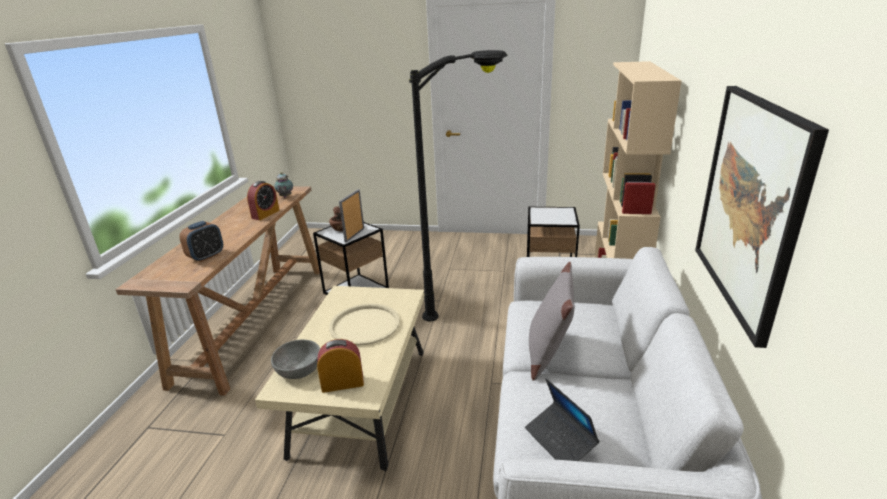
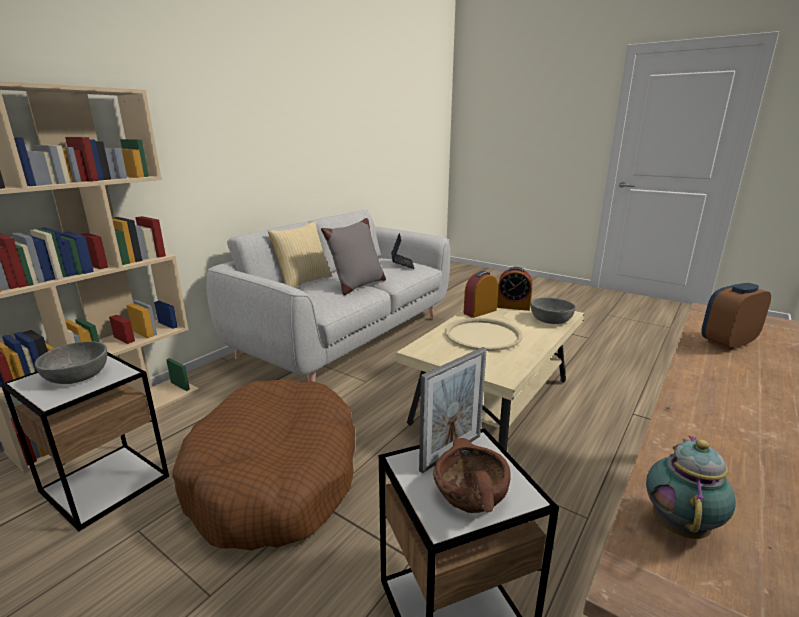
camera: 155 degrees left, 5 degrees down
(265, 214) = (691, 431): alarm clock -> alarm clock (480, 312)
(473, 302) = (275, 477): black floor lamp -> brown dog bed
(553, 216) = (77, 376): none -> grey bowl
(618, 339) = (303, 282): none -> pillow
(750, 205) = (291, 146): picture -> none

